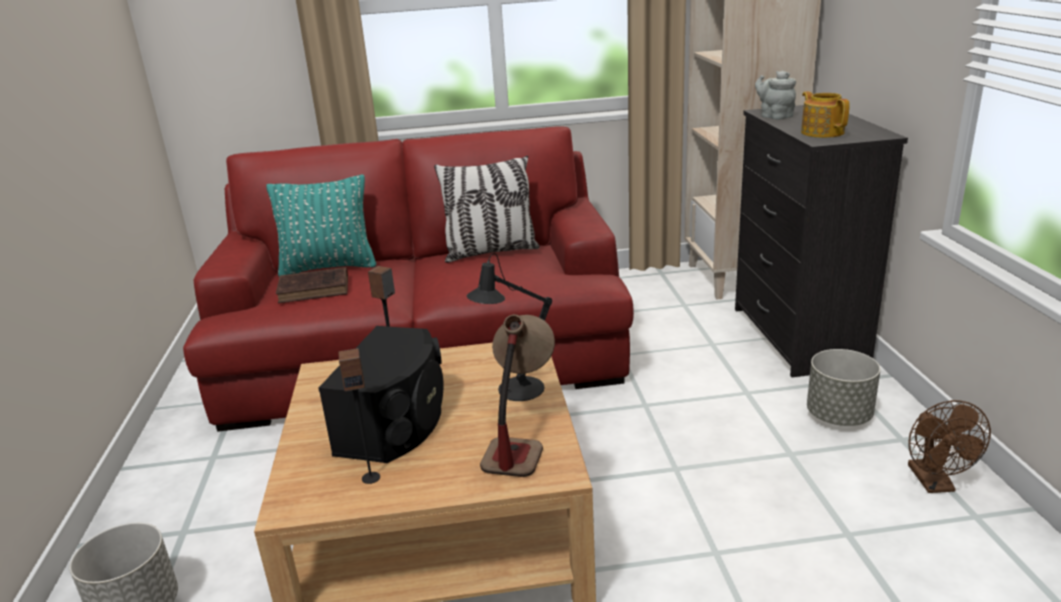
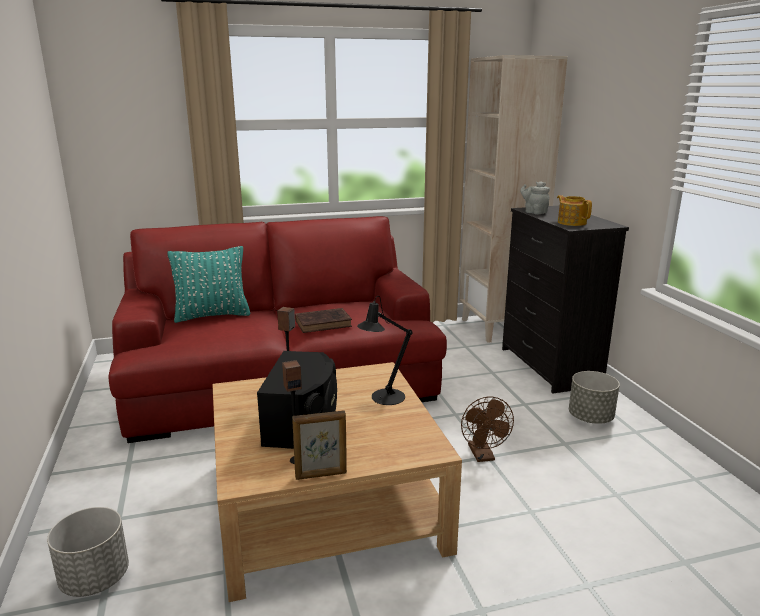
camera: 10 degrees left, 5 degrees down
(316, 289) = (210, 330): brown book -> brown book (324, 323)
(395, 501) = (321, 475): none -> picture frame
(491, 252) = (335, 305): pillow -> none
(519, 440) = (399, 430): table lamp -> none
(935, 484) = (664, 459): brown fan -> brown fan (483, 456)

